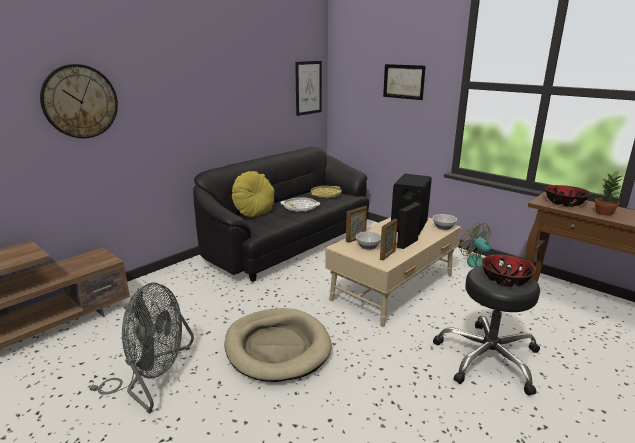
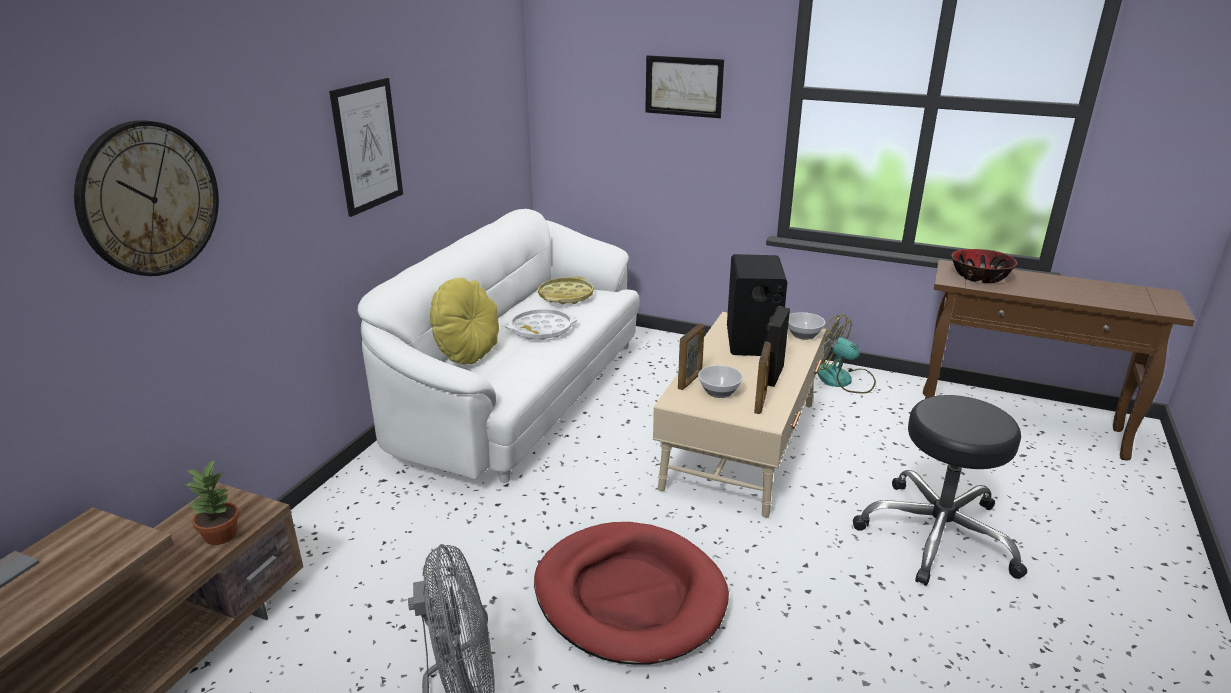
camera: 20 degrees left, 5 degrees up
(277, 347) = (629, 596): beige dog bed -> red dog bed
(289, 243) = (521, 393): black sofa -> white sofa
(308, 88) = (503, 101): picture -> picture (367, 146)
(505, 279) = (969, 418): bowl -> none
(604, 213) = (1040, 288): potted plant -> potted plant (221, 535)

